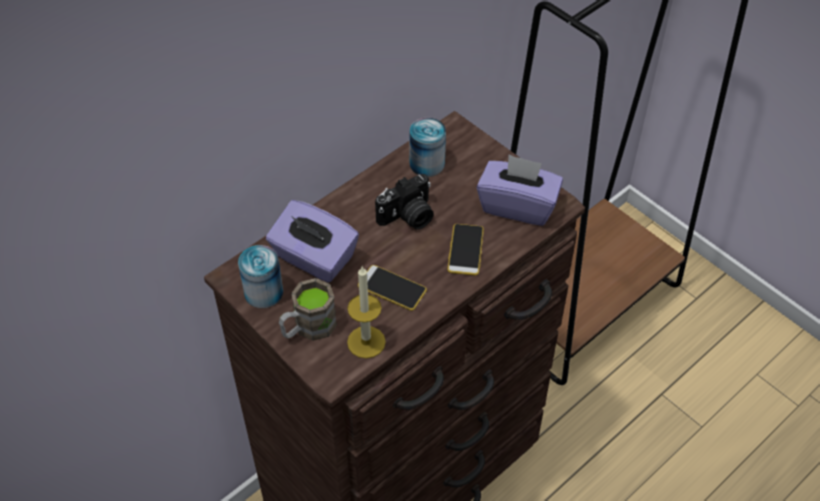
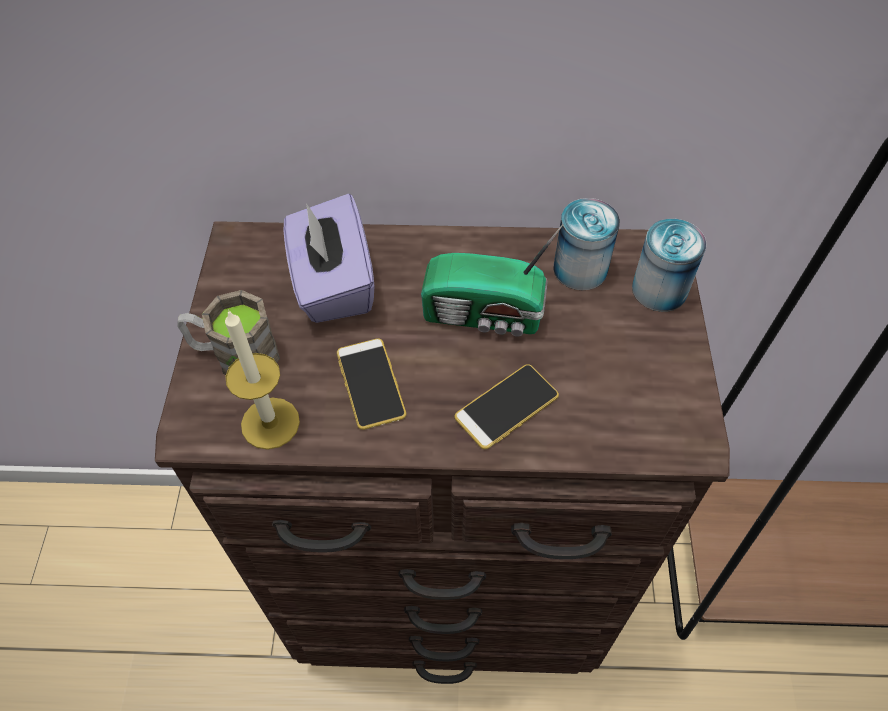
camera: 45 degrees right, 5 degrees up
(263, 292) = (243, 281): can -> can (659, 289)
(408, 217) = (486, 315): camera -> radio
(517, 205) = (636, 402): purple tissue box -> none

